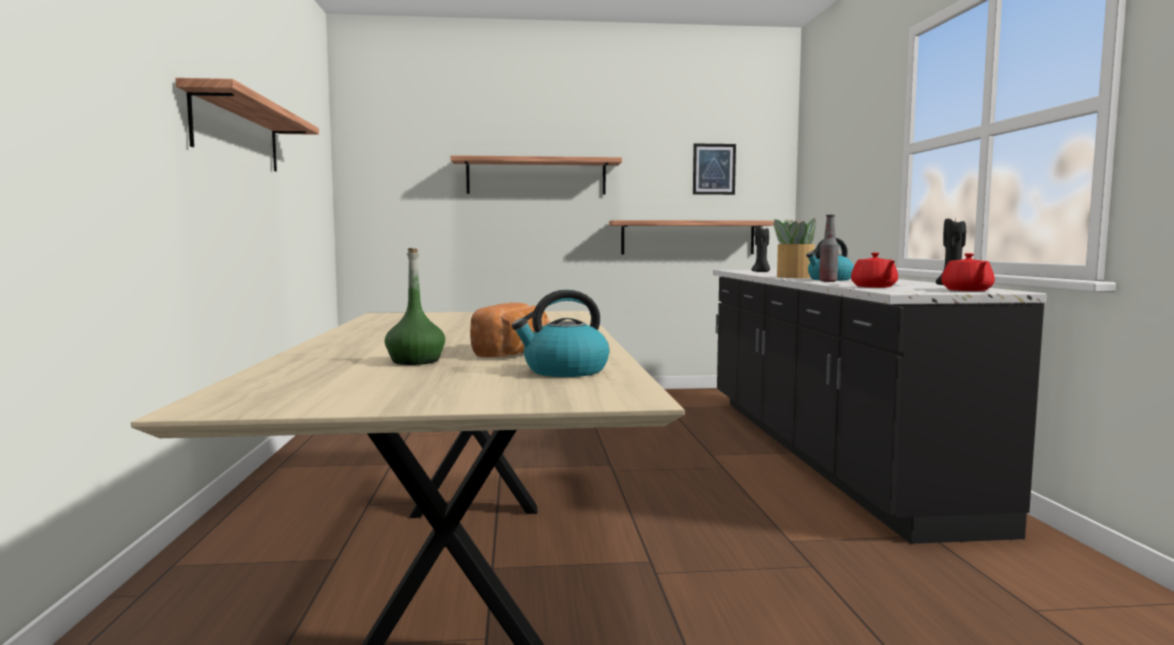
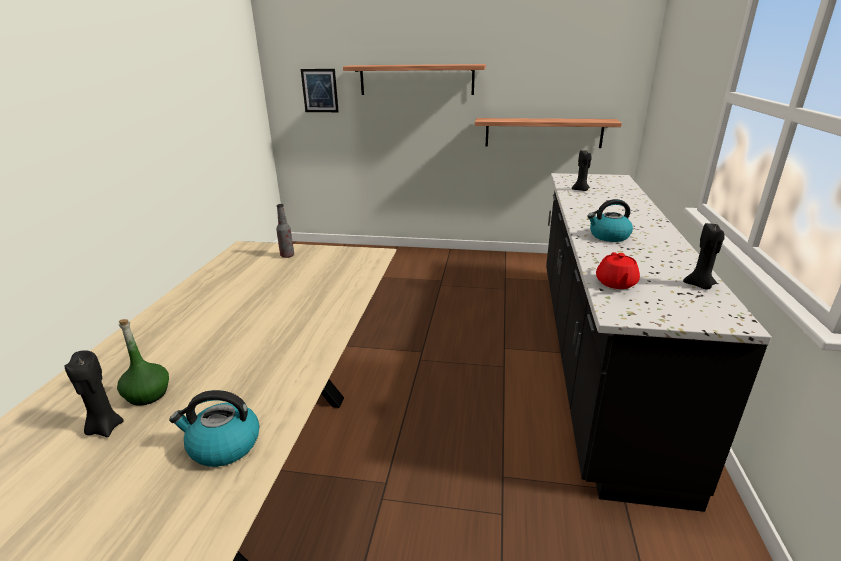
camera: 15 degrees right, 20 degrees up
(237, 133) = (132, 98): shelf -> none
(394, 373) = (105, 428): none -> black candle
(515, 353) = (235, 380): bread -> none
(714, 169) = (572, 70): picture -> picture (320, 90)
(794, 277) = (587, 220): potted plant -> none
(828, 281) = (598, 247): bottle -> bottle (287, 255)
(967, 290) = (694, 314): red teapot -> none

